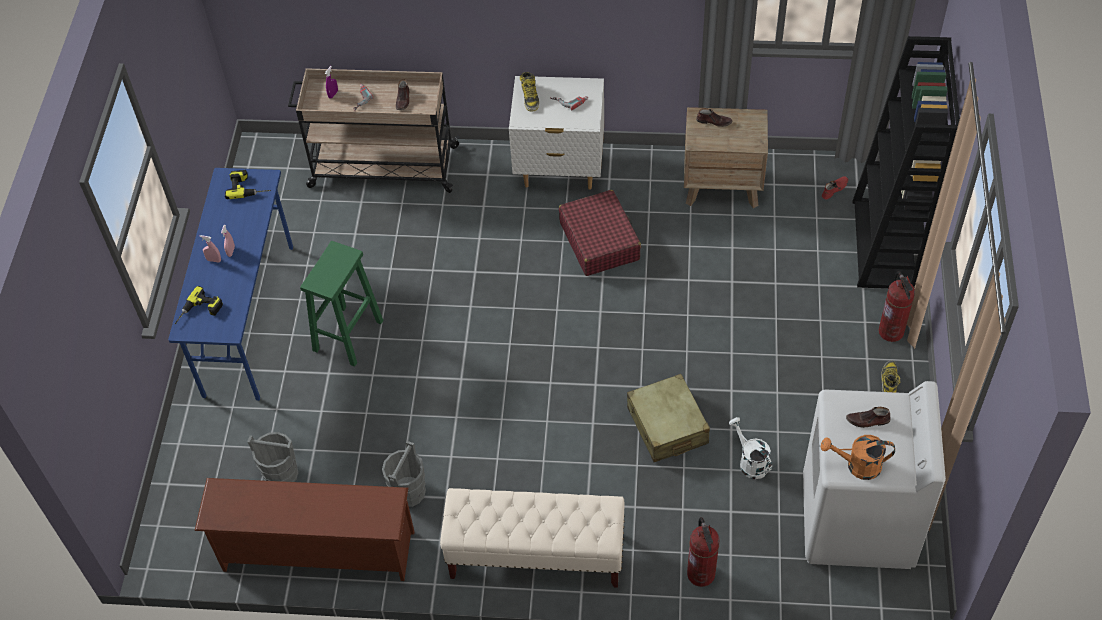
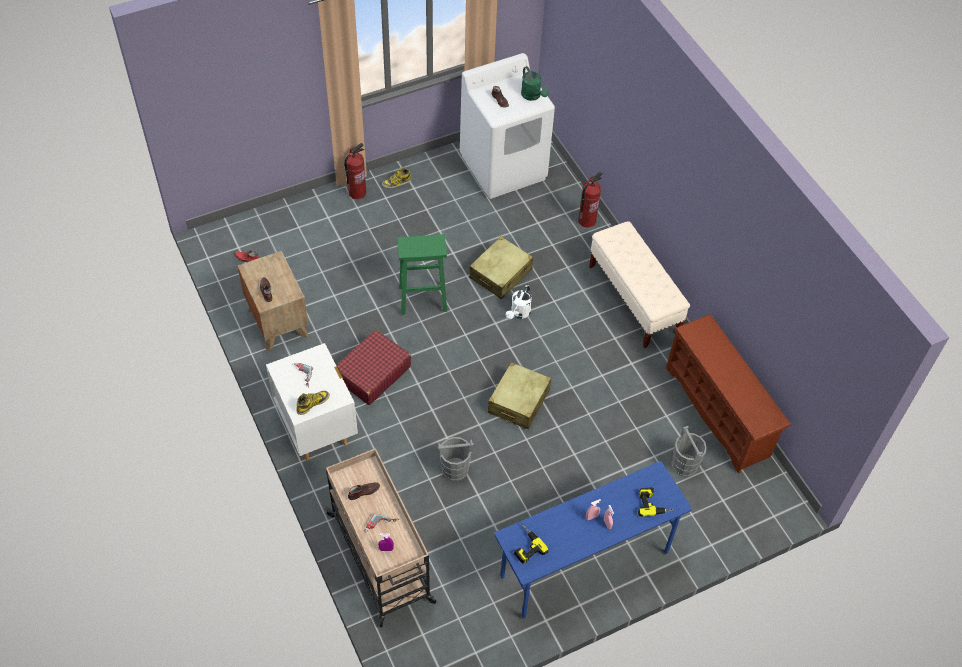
camera: 125 degrees left, 0 degrees up
(347, 337) = (554, 488): green stool -> green stool (423, 298)
(408, 492) = (643, 385): grey bucket -> grey bucket (455, 469)
(473, 355) = (518, 402): none -> beige suitcase
(750, 461) = (498, 226): white watering can -> white watering can (519, 313)
(857, 466) = (533, 96): orange watering can -> green watering can
(885, 245) = (285, 216): black bookcase -> none

